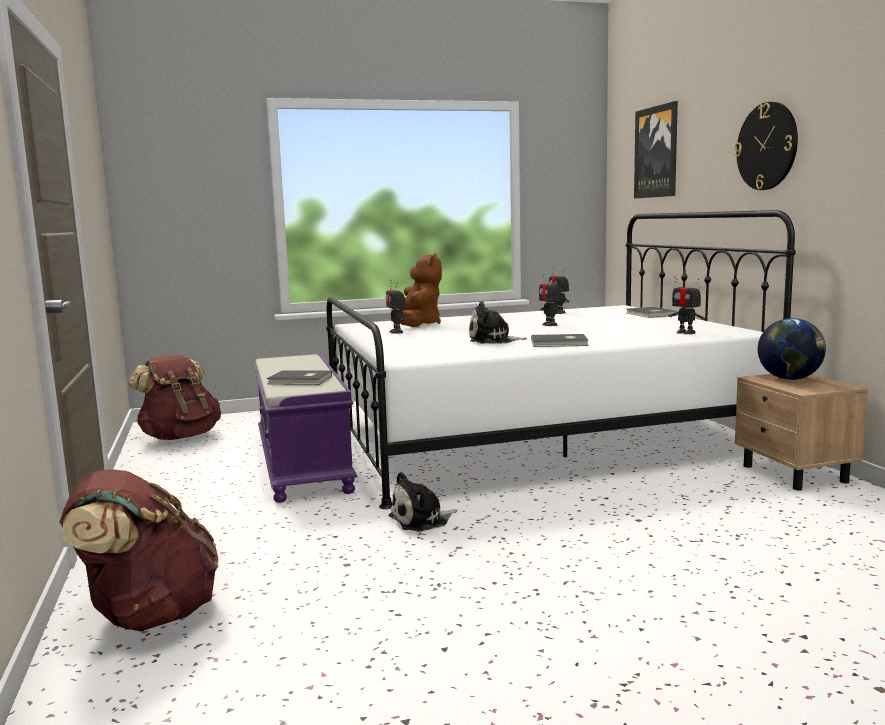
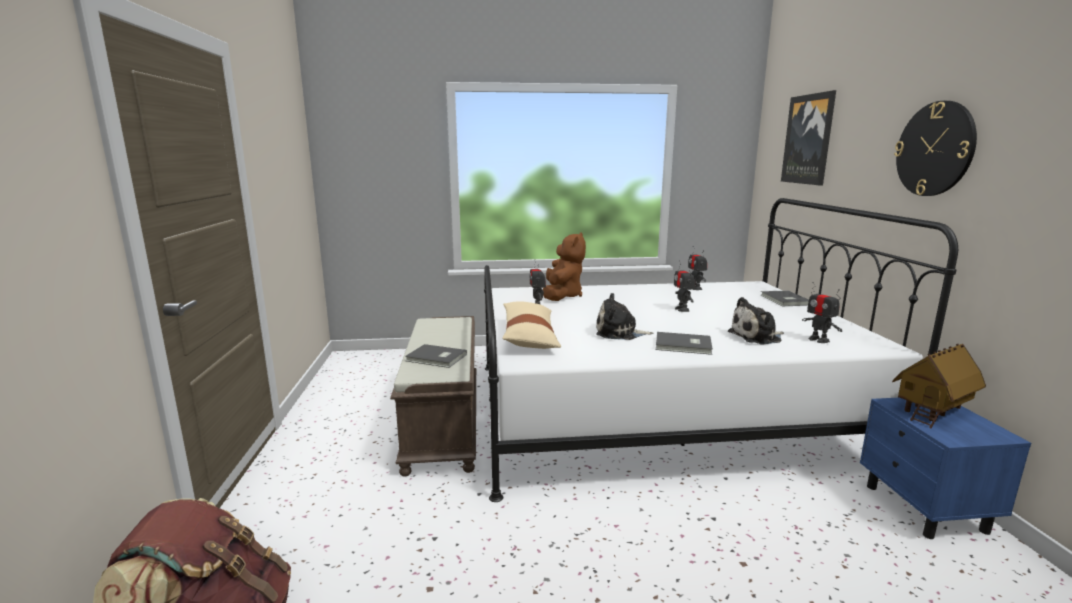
camera: 10 degrees right, 5 degrees up
(180, 437) = (359, 374): brown backpack -> none
(304, 462) = (445, 421): purple bench -> brown bench
(401, 348) = (529, 336): none -> beige pillow
(422, 520) = (522, 526): plush toy -> plush toy (757, 337)
(790, 379) = (932, 411): globe -> toy house
(795, 474) = (925, 509): beige nightstand -> blue nightstand

